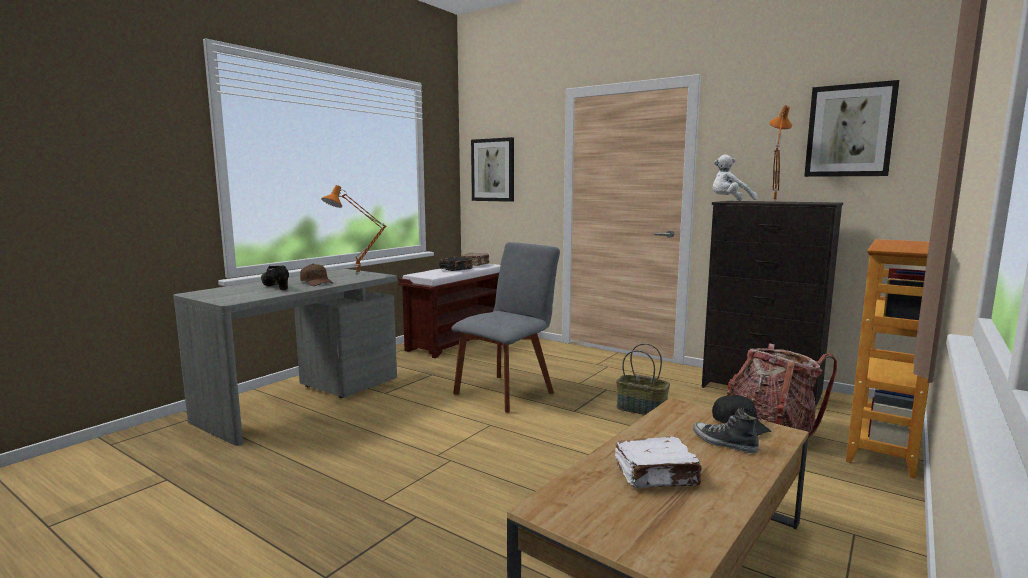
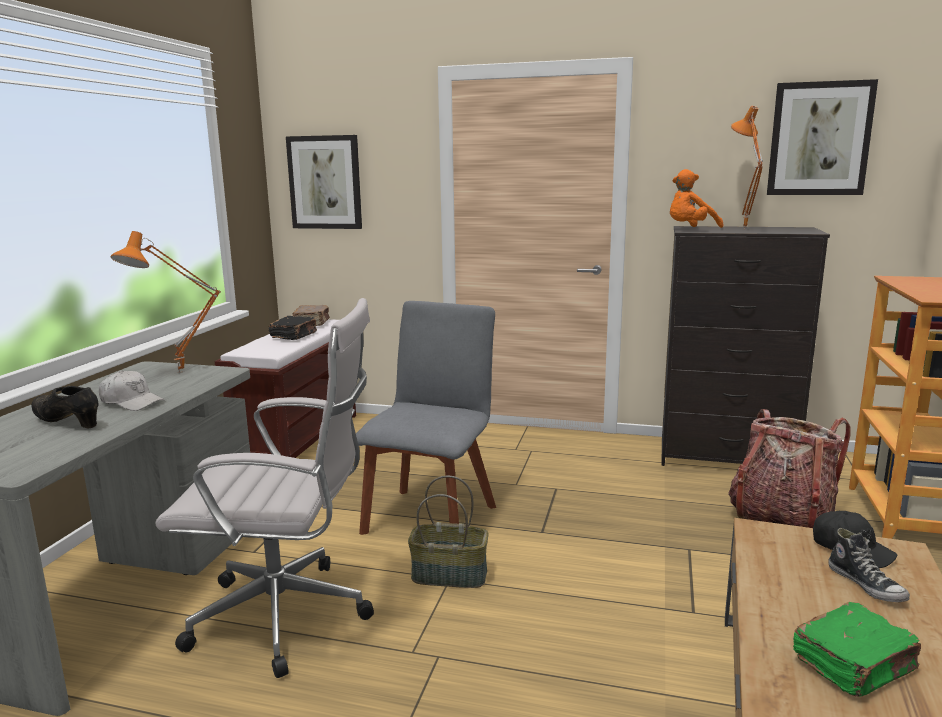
camera: 20 degrees left, 5 degrees up
(316, 283) = (131, 402): brown cap -> white cap
(380, 426) = (289, 616): none -> white office chair
(642, 409) = (620, 512): basket -> basket (450, 575)
(657, 476) = (854, 665): white book -> green book
(724, 443) = (866, 585): shoe -> shoe turned 135 degrees counterclockwise
(729, 201) = (690, 229): white plush toy -> orange plush toy

